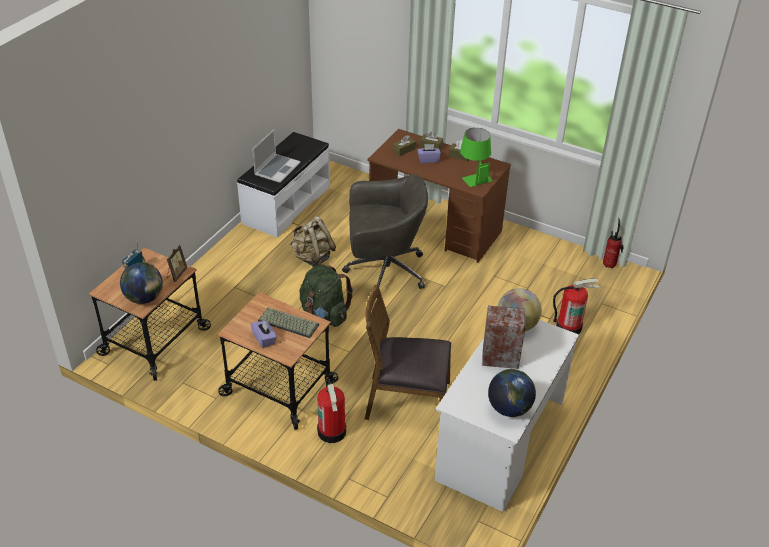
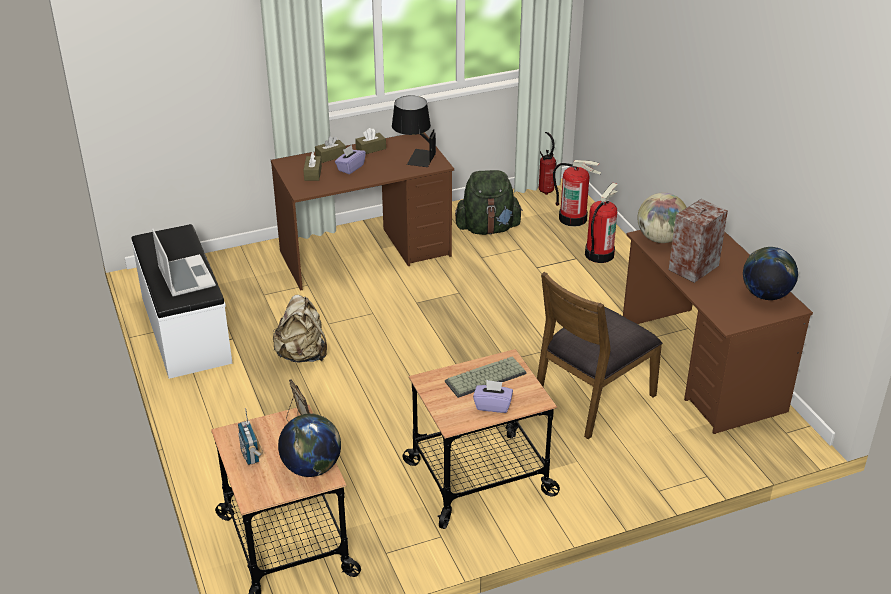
camera: 50 degrees left, 5 degrees down
(324, 315) = (404, 391): green backpack -> green backpack (487, 228)
(332, 432) = (583, 470): fire extinguisher -> fire extinguisher (573, 218)
(383, 271) = (387, 318): grey office chair -> none
(474, 176) = (414, 157): green table lamp -> black table lamp
(500, 441) = (700, 368): white desk -> brown desk

